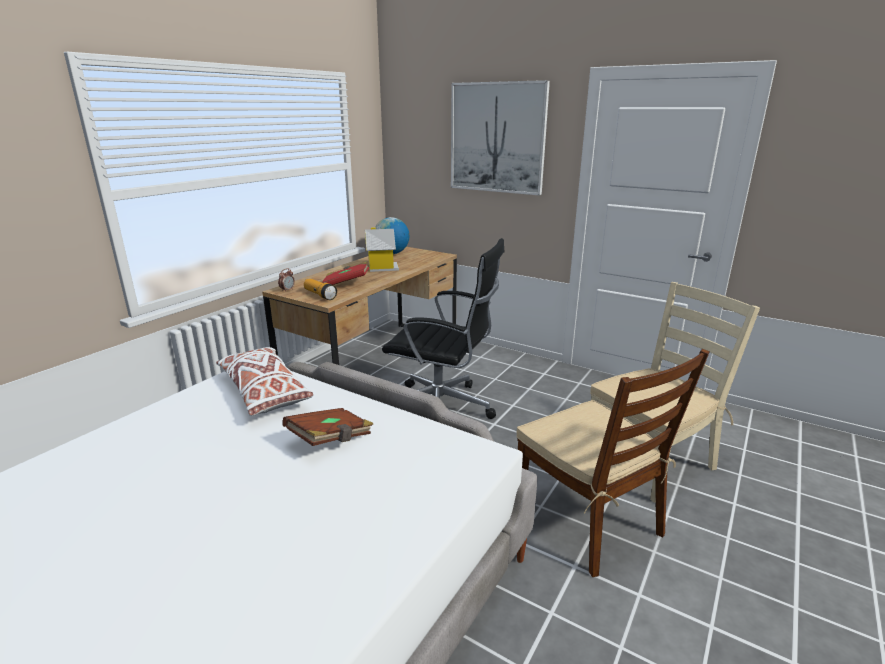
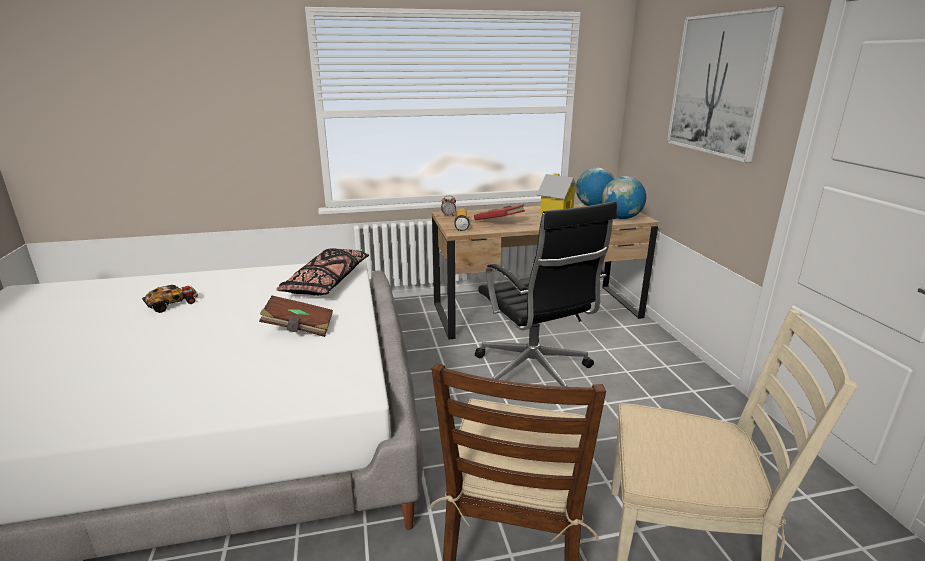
camera: 45 degrees right, 0 degrees up
(109, 493) = (173, 304): none -> toy car
(264, 392) = (327, 282): white pillow -> black pillow
(429, 258) = (621, 218): none -> globe

